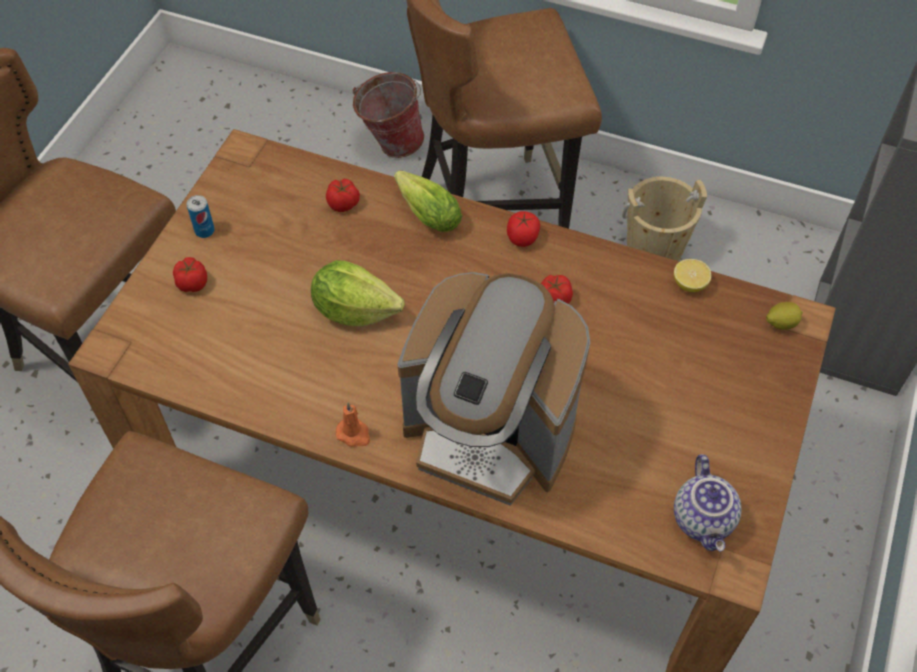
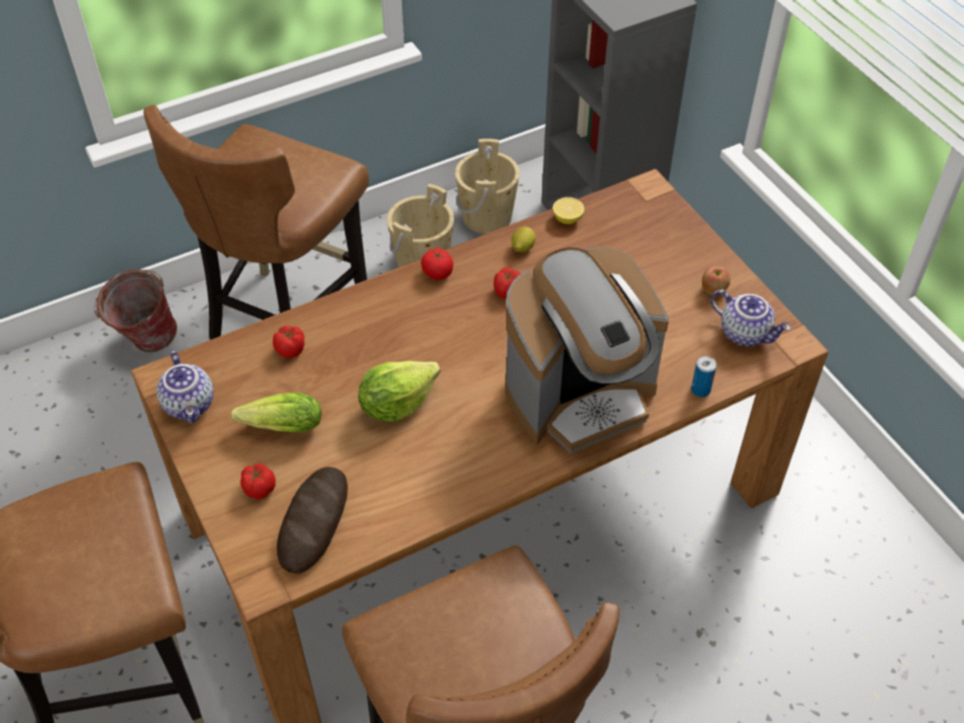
camera: 50 degrees left, 5 degrees down
(190, 340) = (314, 522): none -> bread
(204, 231) = (215, 450): can -> can (700, 390)
(233, 185) = (190, 404): none -> teapot
(354, 434) = (505, 472): orange candle -> none
(425, 212) = (354, 309): lettuce -> lettuce (278, 427)
(730, 457) = (713, 290): none -> apple
(756, 254) = (487, 216): none -> beige bucket
(780, 323) = (642, 199): lemon -> lemon (522, 248)

